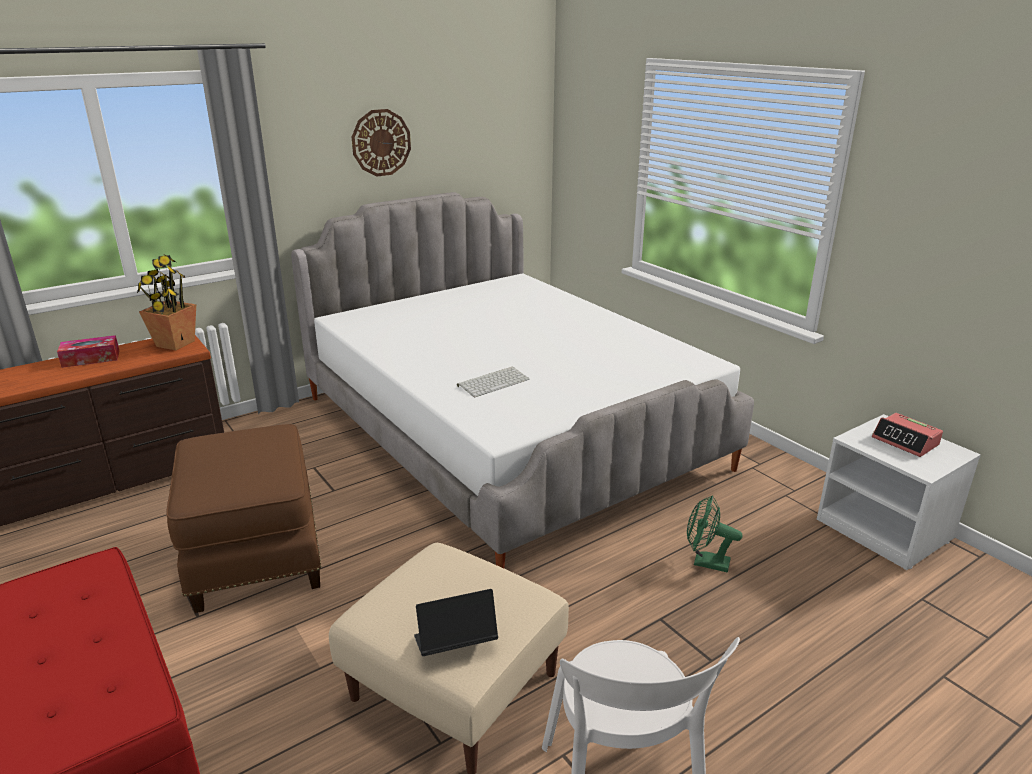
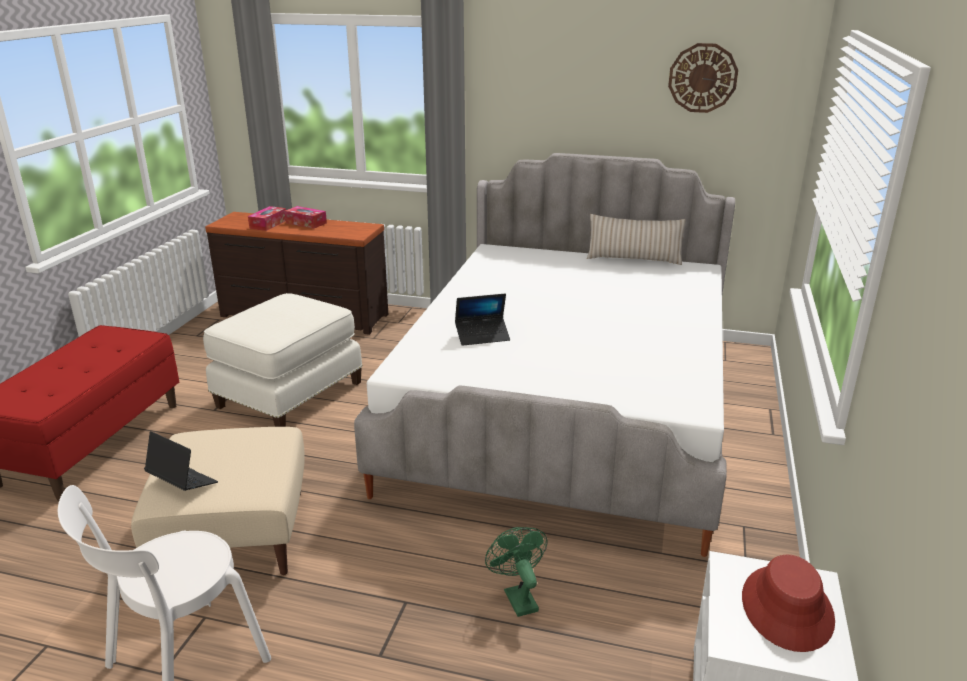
camera: 50 degrees right, 0 degrees up
(40, 376) = (268, 224): none -> tissue box
(175, 344) = (357, 229): potted plant -> none
(254, 553) = (288, 393): brown ottoman -> white ottoman
(381, 142) = (585, 96): wall clock -> wall clock (702, 78)
(462, 288) = (633, 259): none -> beige pillow
(493, 382) = (482, 336): keyboard -> laptop
(905, 441) = (787, 608): alarm clock -> red hat

